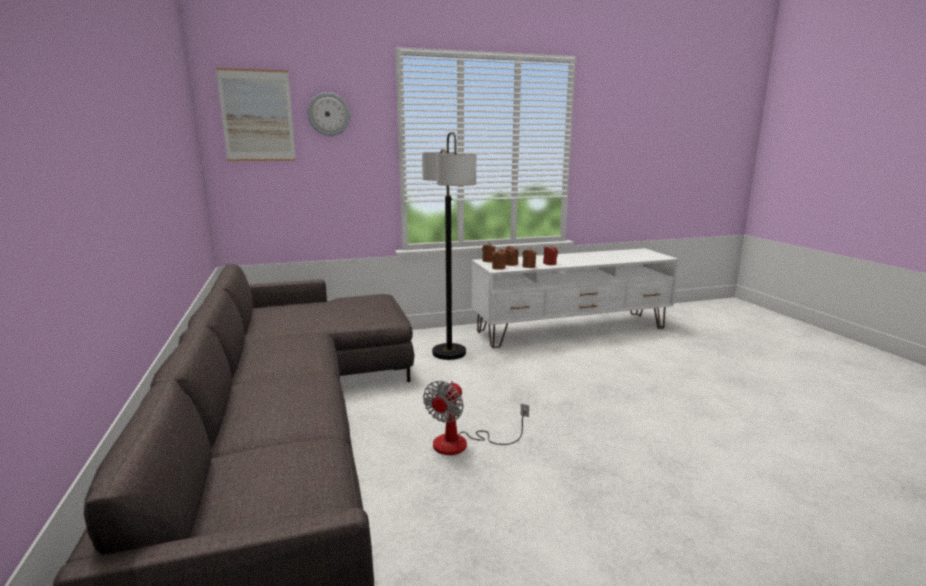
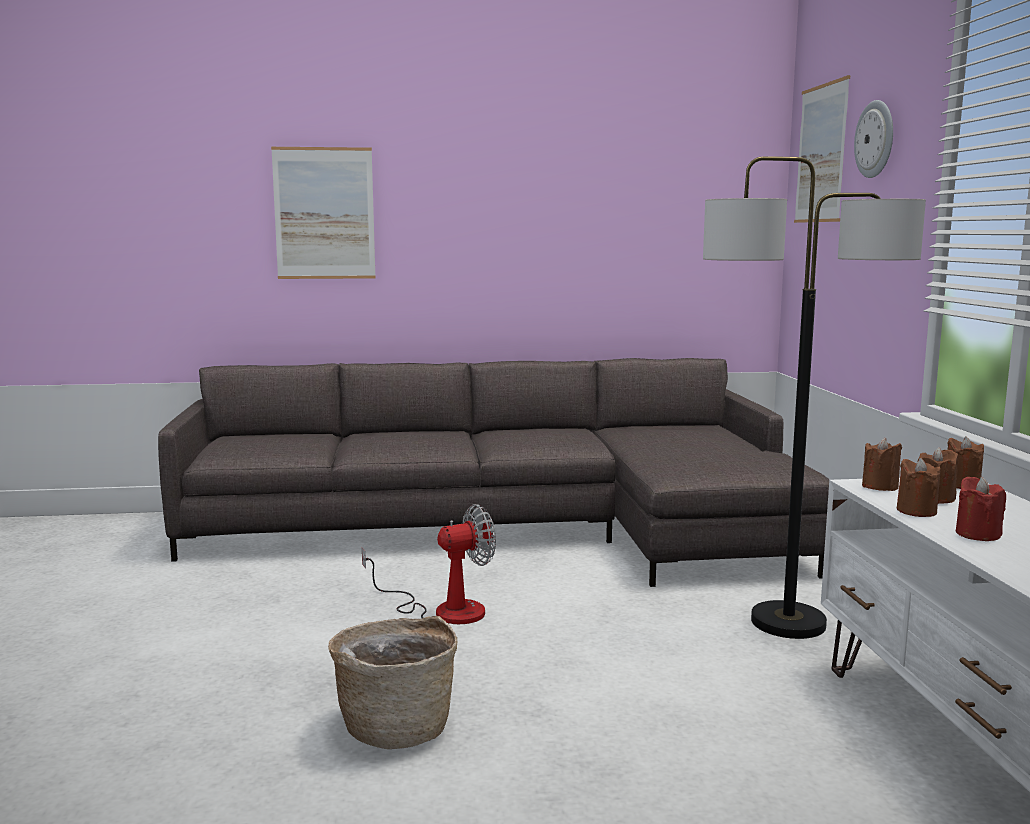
camera: 100 degrees right, 5 degrees down
(71, 175) = (324, 213): none -> picture
(463, 443) = (444, 610): fan -> fan turned 120 degrees clockwise
(609, 436) = (397, 726): none -> basket

